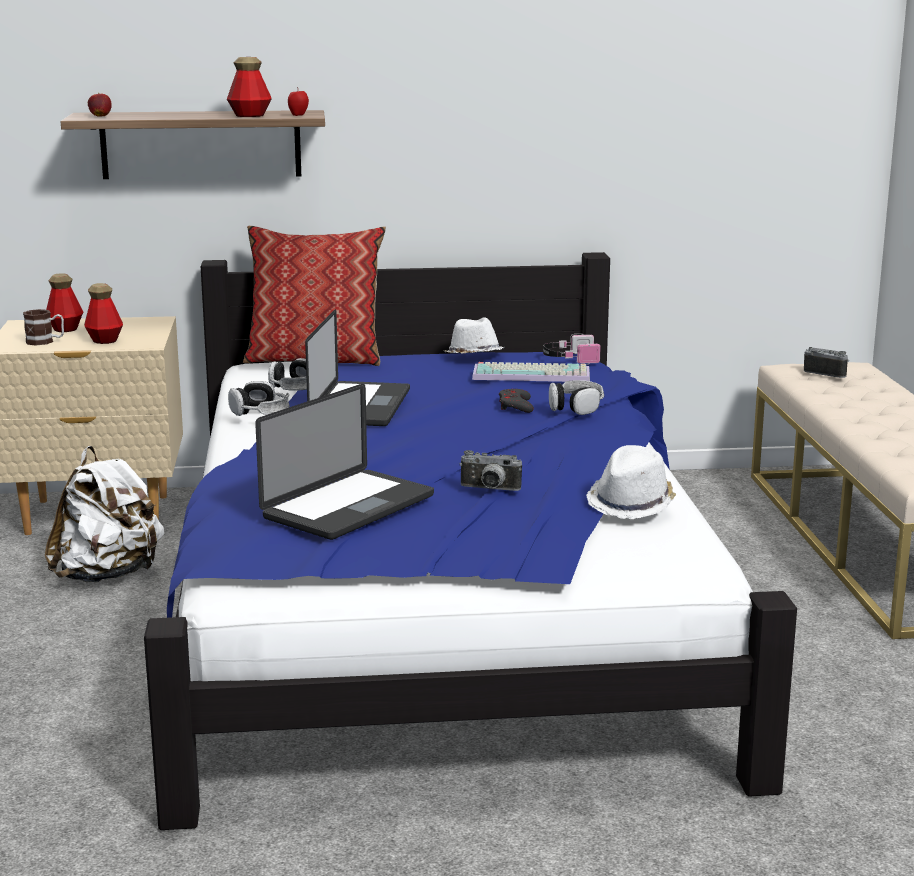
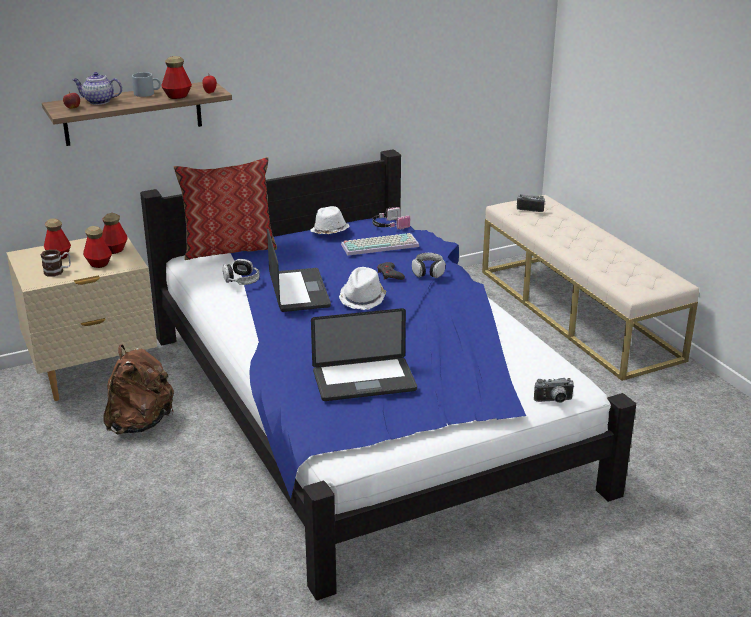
camera: 20 degrees left, 10 degrees up
(108, 575) = (140, 423): white backpack -> brown backpack
(141, 330) = (114, 250): none -> bottle
(142, 114) = (98, 101): none -> teapot
(216, 113) = (147, 93): none -> grey mug
(260, 412) = (237, 306): headphones -> none
(349, 507) = (364, 381): laptop -> laptop turned 60 degrees clockwise
(489, 489) = (432, 351): camera -> camera (554, 401)
(632, 503) = (514, 346): white hat -> white hat (363, 298)

